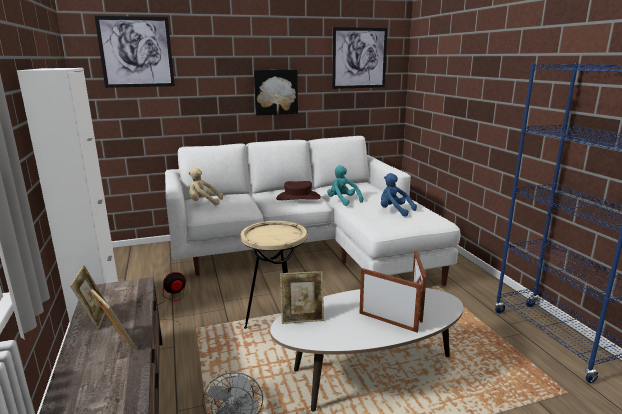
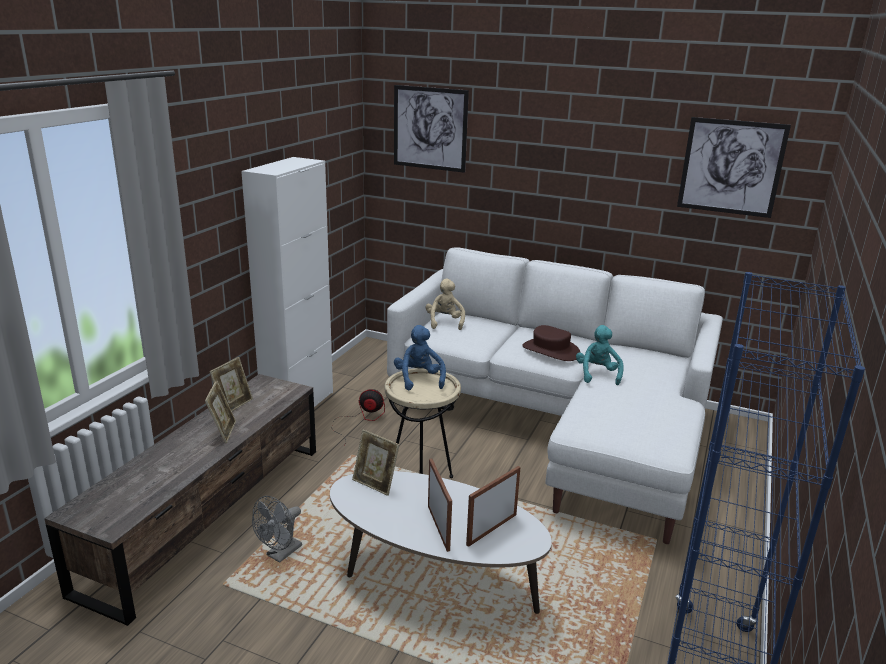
camera: 40 degrees right, 5 degrees up
(204, 203) = (444, 322): beige plush toy -> beige plush toy turned 45 degrees clockwise
(275, 92) = (590, 198): picture -> none
(394, 211) = (634, 413): blue plush toy -> blue plush toy (419, 379)

